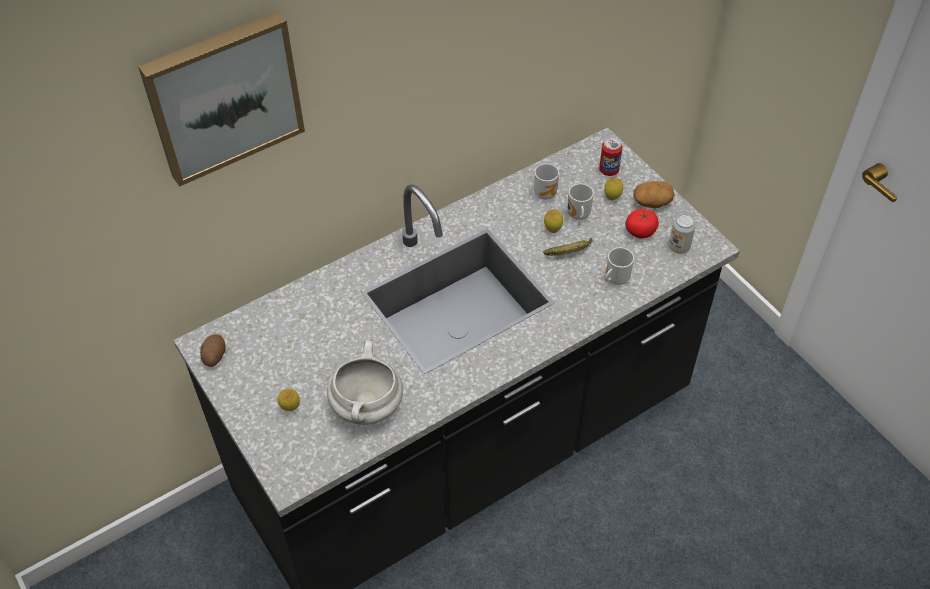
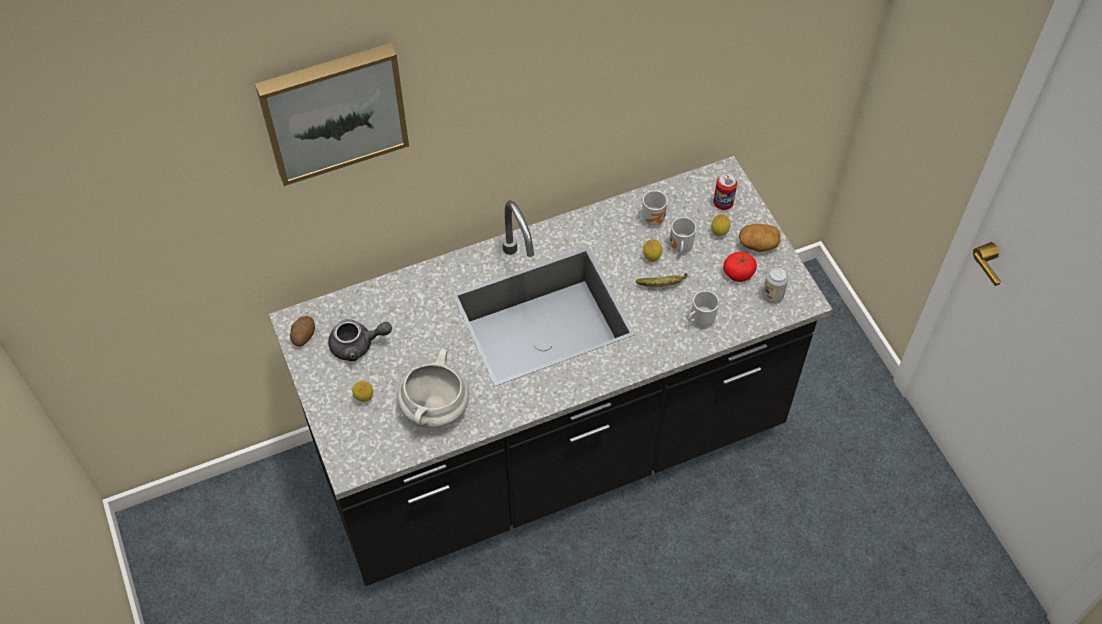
camera: 10 degrees right, 5 degrees up
(273, 356) = (358, 345): none -> grey teapot

